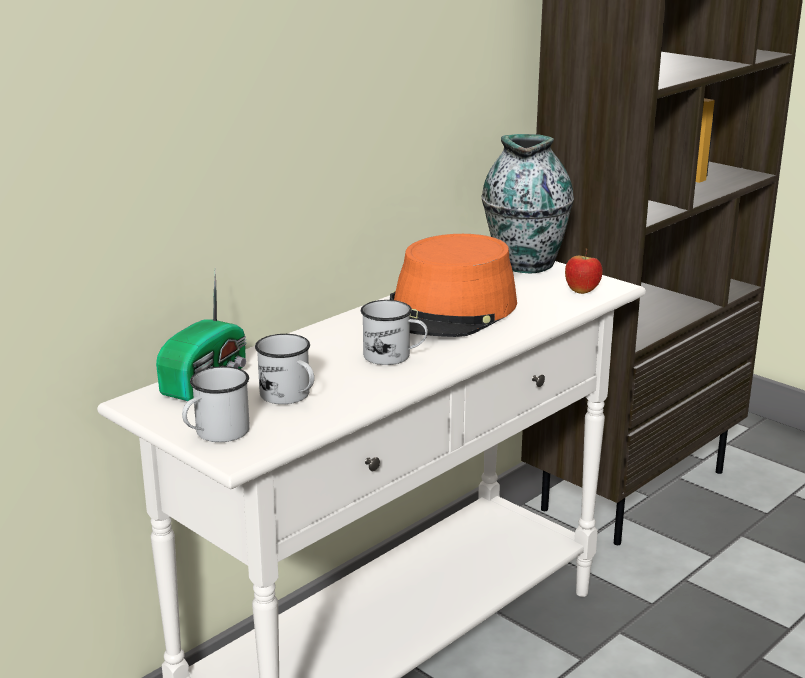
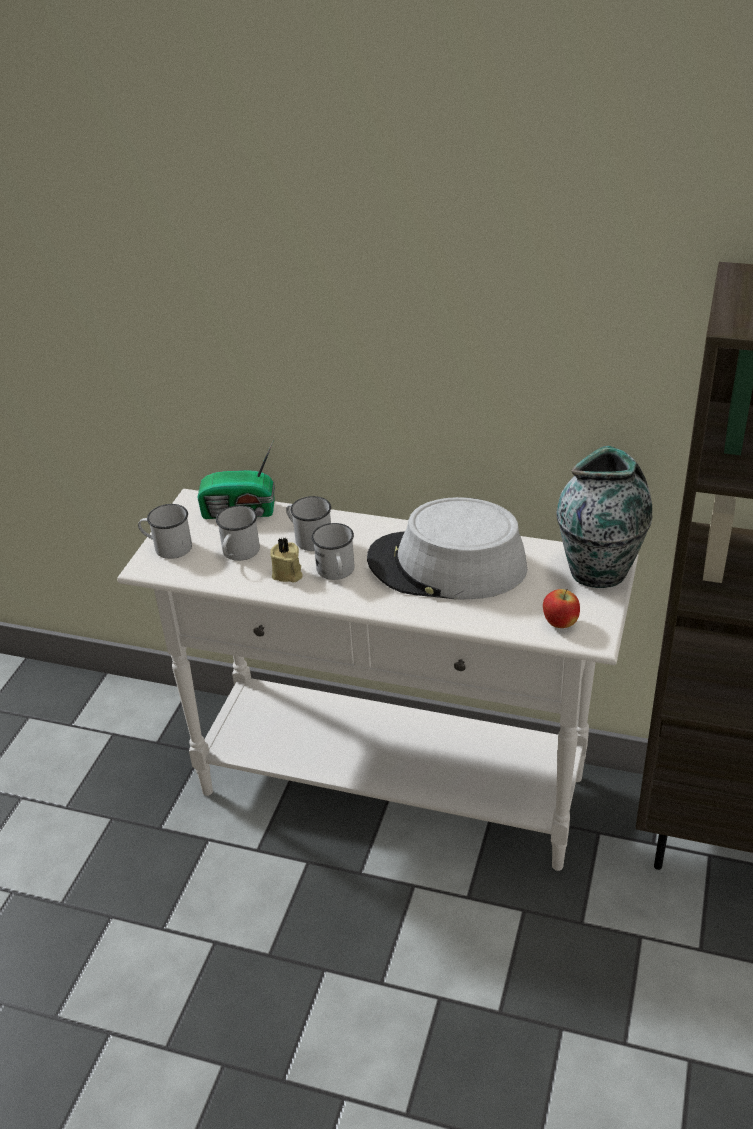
camera: 65 degrees right, 15 degrees up
(314, 357) = (309, 538): none -> white mug
(365, 379) = (287, 574): none -> beige candle
(447, 311) = (447, 566): orange hat -> grey hat

